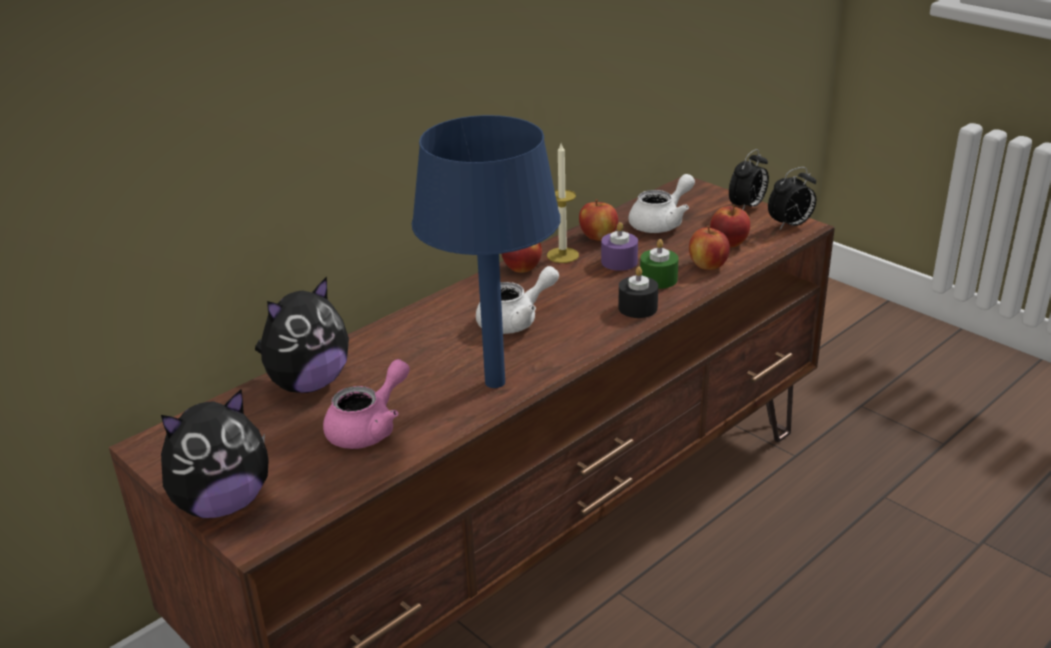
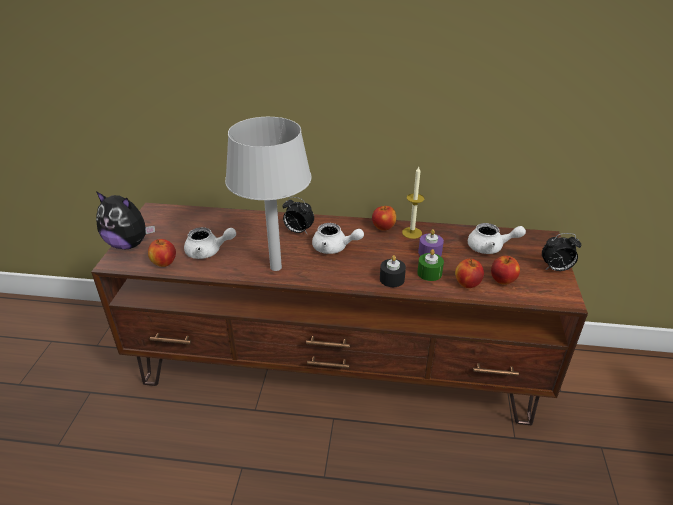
camera: 50 degrees right, 5 degrees up
(308, 384) = (225, 221): plush toy -> none
(370, 428) = (208, 252): pink teapot -> white teapot
(493, 381) = (276, 266): blue table lamp -> grey table lamp
(598, 237) = (445, 235): apple -> apple (164, 263)
(790, 225) = (559, 294): alarm clock -> alarm clock (298, 231)

